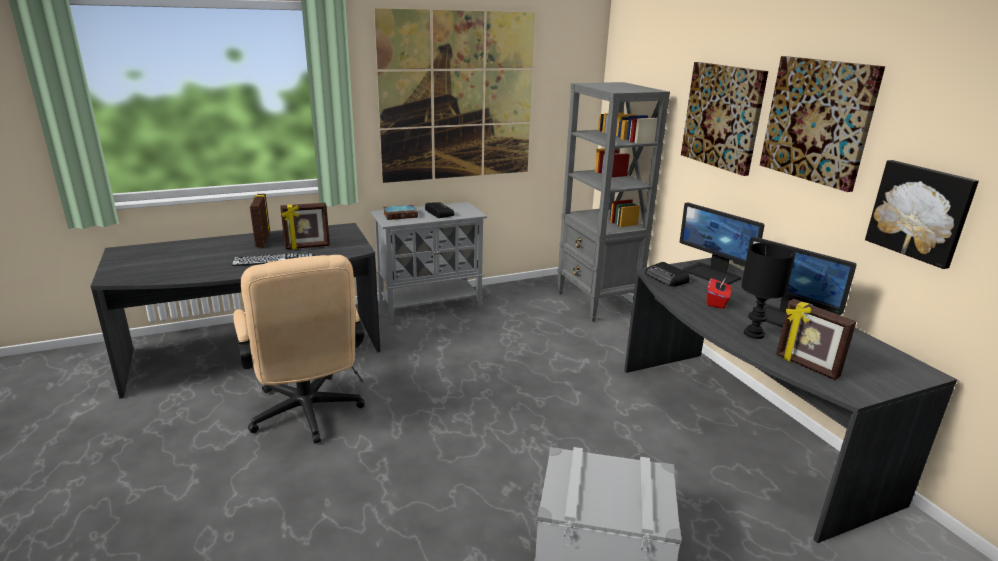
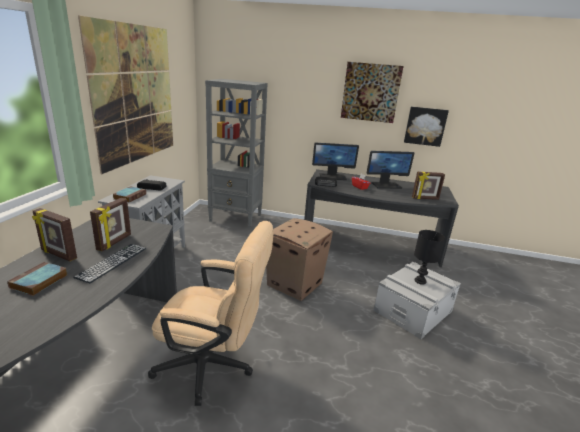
camera: 55 degrees left, 0 degrees up
(217, 252) = (39, 282): none -> book
(515, 405) = (295, 284): none -> cardboard box
(723, 116) = (308, 94): picture -> none
(754, 334) = (393, 194): black table lamp -> black table lamp (420, 281)

